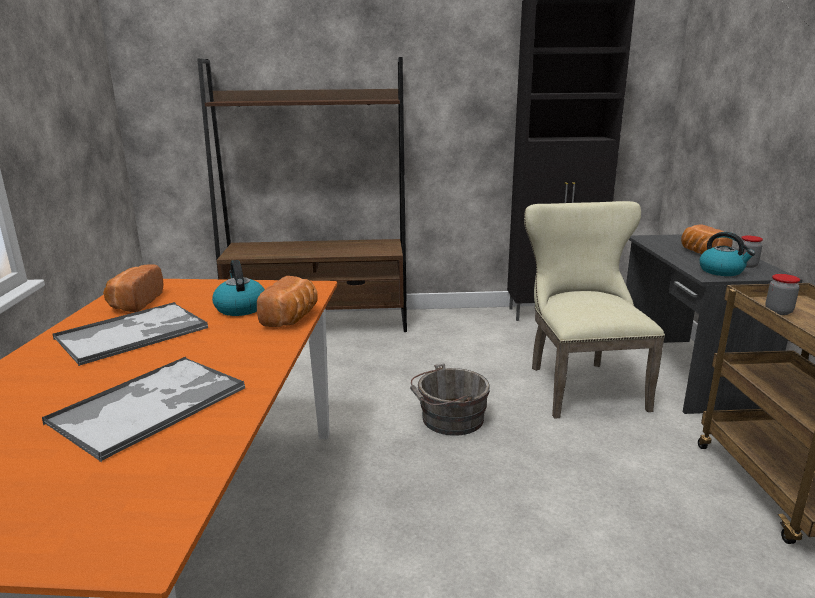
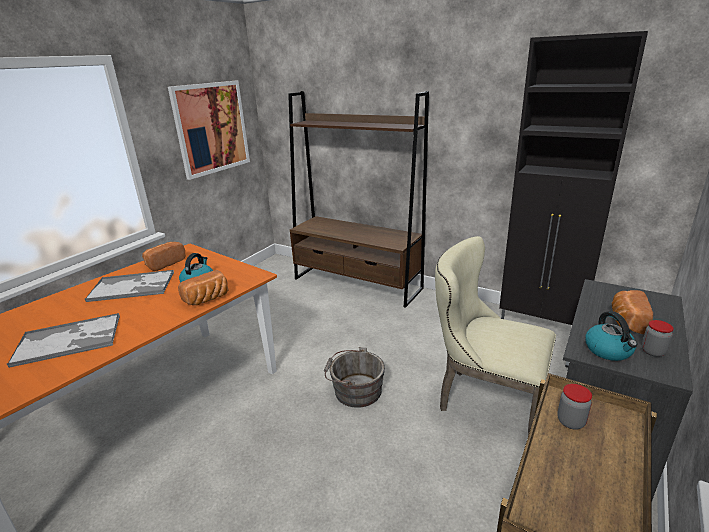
camera: 35 degrees right, 5 degrees up
(73, 109) = (211, 128): none -> picture
(579, 384) = (484, 400): beige chair -> beige chair turned 90 degrees counterclockwise

